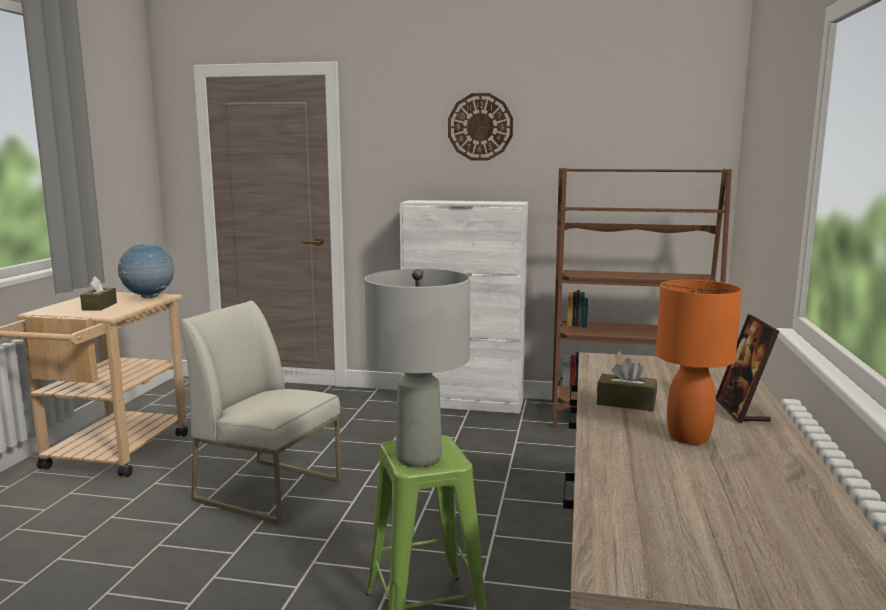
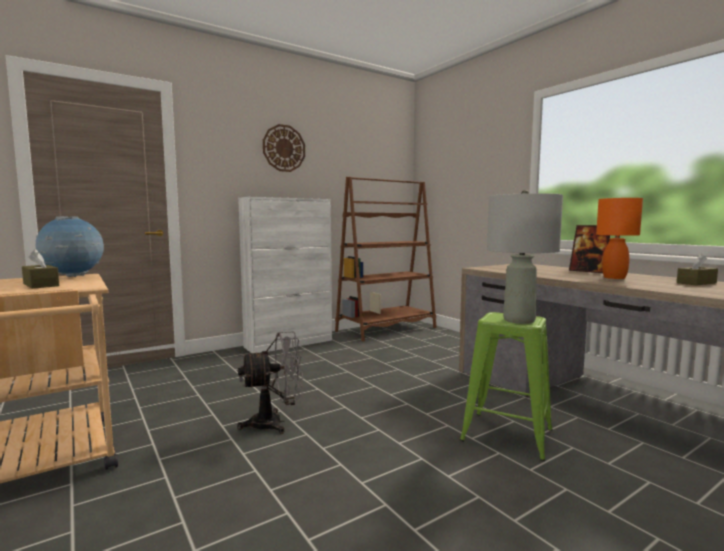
camera: 45 degrees left, 5 degrees down
(270, 490) = (275, 423): white chair -> grey fan
(626, 403) = (555, 275): brown tissue box -> brown tissue box (696, 283)

